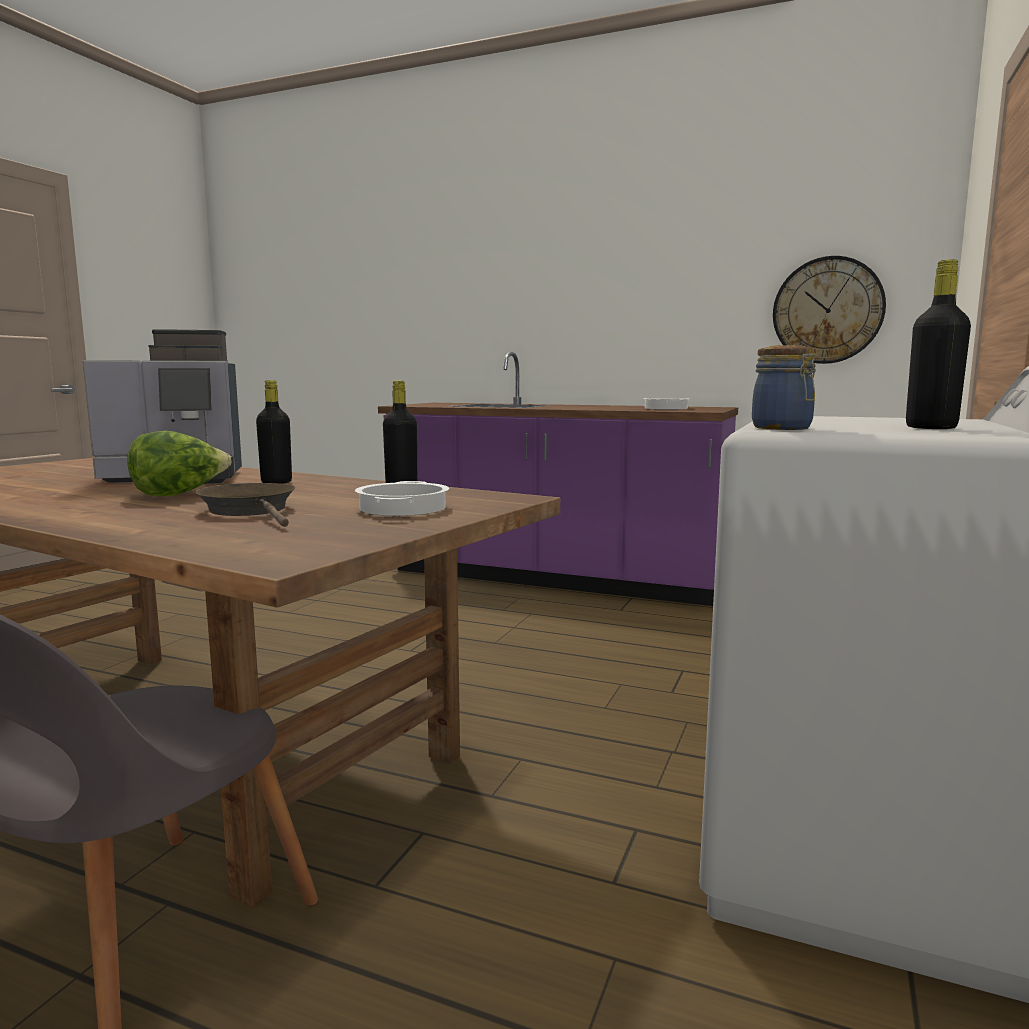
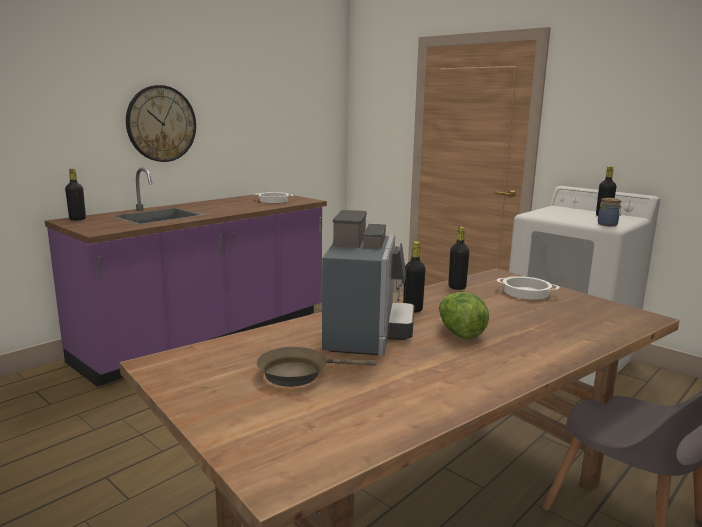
camera: 70 degrees left, 5 degrees up
(251, 511) = (529, 318): brown frying pan -> brown frying pan (298, 373)
(447, 403) = (77, 219): none -> black bottle
(827, 310) = (305, 131): wall clock -> wall clock (161, 124)

